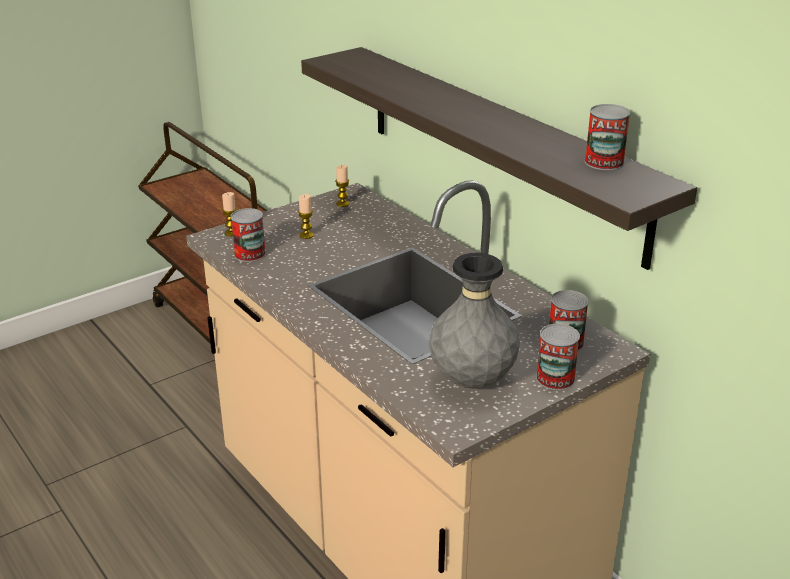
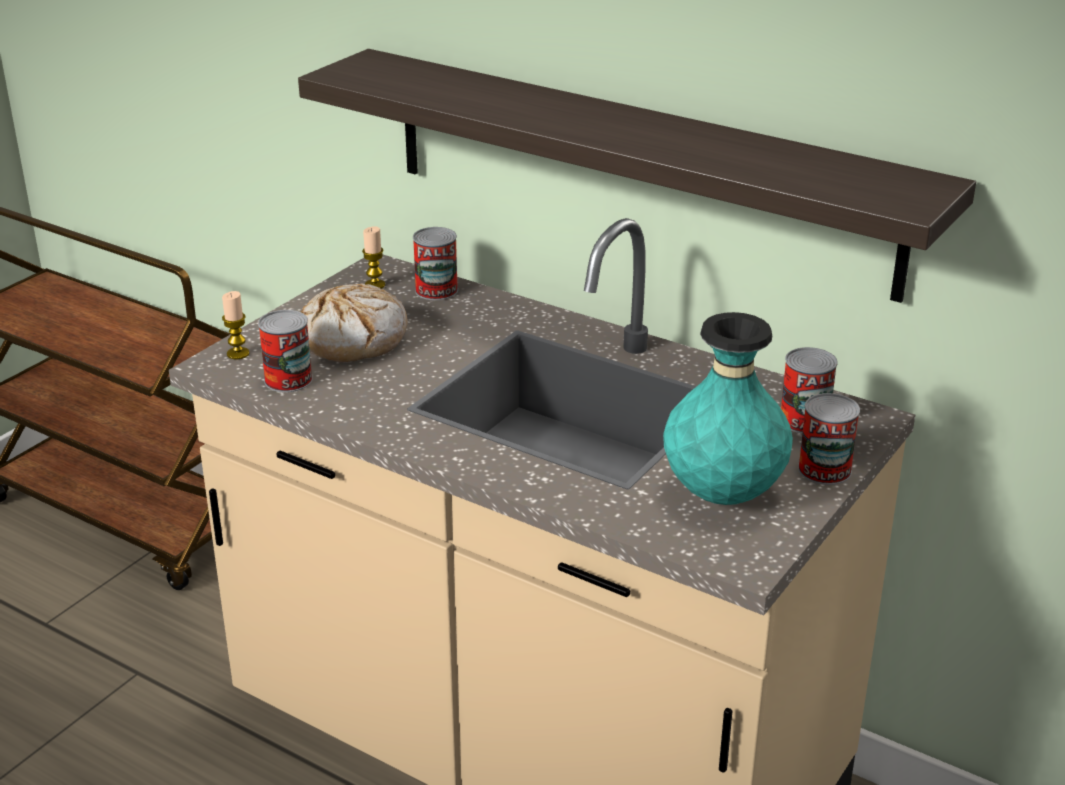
camera: 20 degrees left, 0 degrees up
(306, 235) = (353, 338): candle -> bread
(472, 381) = (722, 495): grey vase -> turquoise vase
(604, 162) = (840, 165): can -> can (436, 290)

